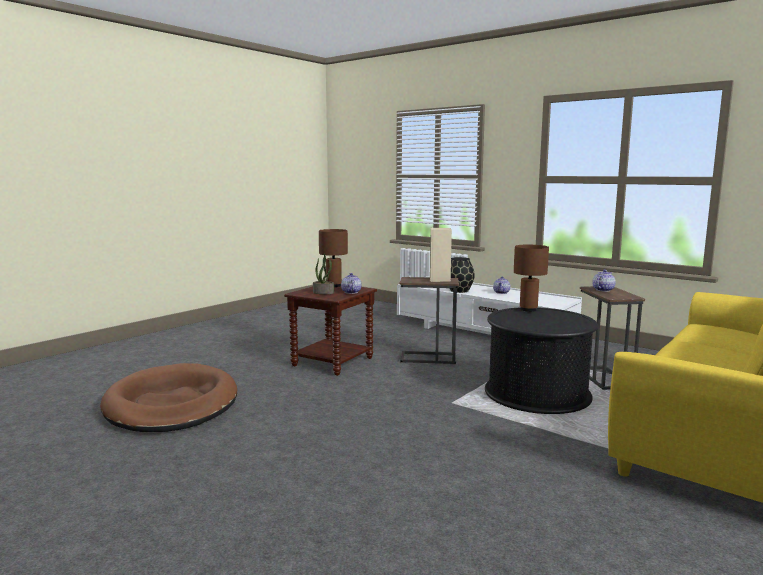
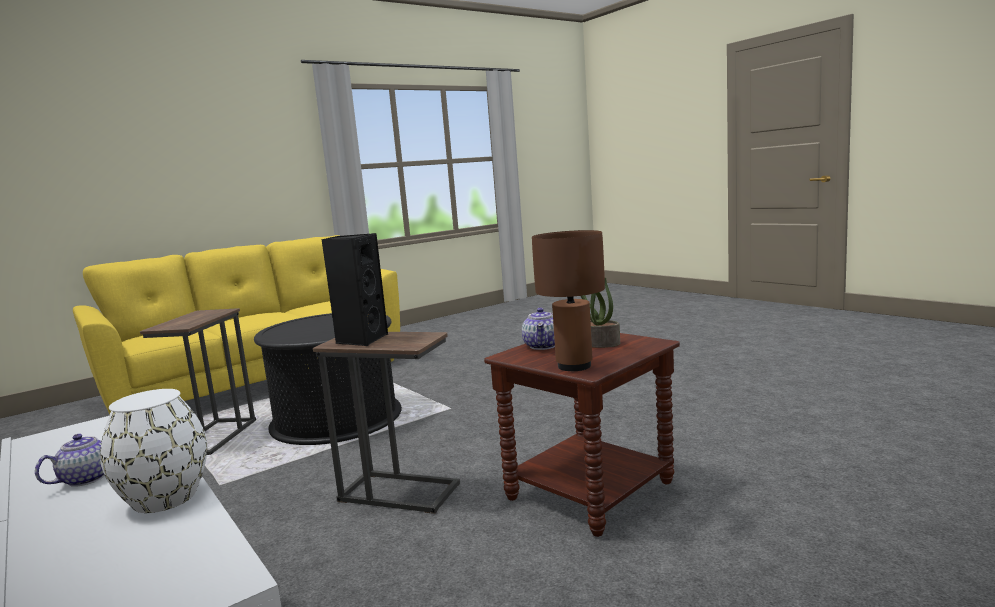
camera: 165 degrees left, 0 degrees up
(172, 404) = (812, 413): brown dog bed -> none
(439, 280) = (361, 340): beige speaker -> black speaker
(459, 290) = (164, 498): black vase -> white vase
(528, 309) = (301, 338): brown table lamp -> none
(602, 290) = (187, 321): teapot -> none

